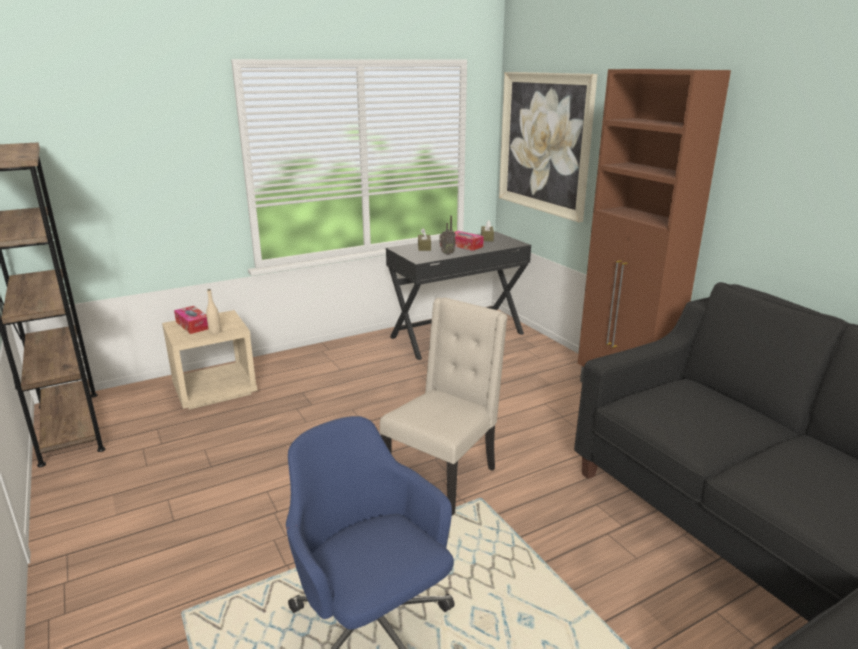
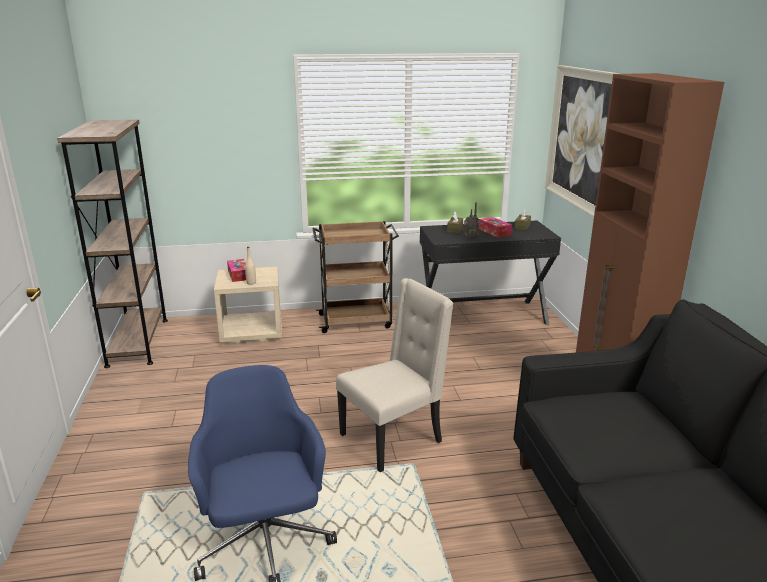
camera: 20 degrees right, 0 degrees up
(330, 359) = (356, 321): none -> brown cart

